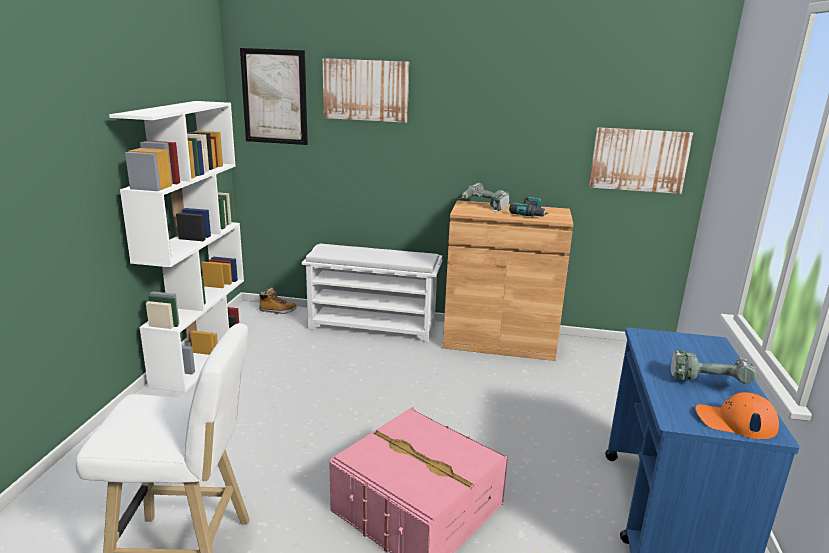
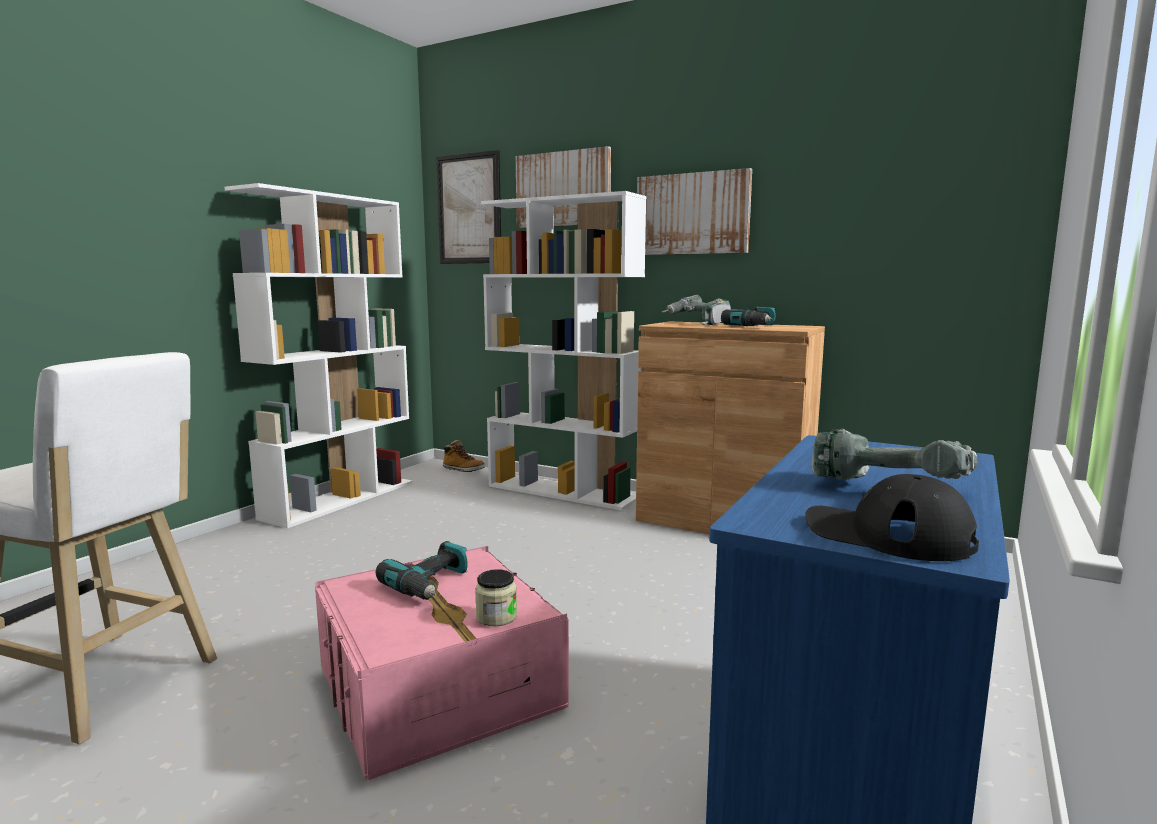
camera: 20 degrees right, 10 degrees down
(373, 326) = (564, 491): white shoe rack -> white bookcase
(408, 447) = (431, 585): none -> power drill
(470, 465) = (496, 617): none -> jar
(638, 160) = (930, 248): picture -> picture (692, 214)
(735, 421) = (886, 535): orange cap -> black cap

